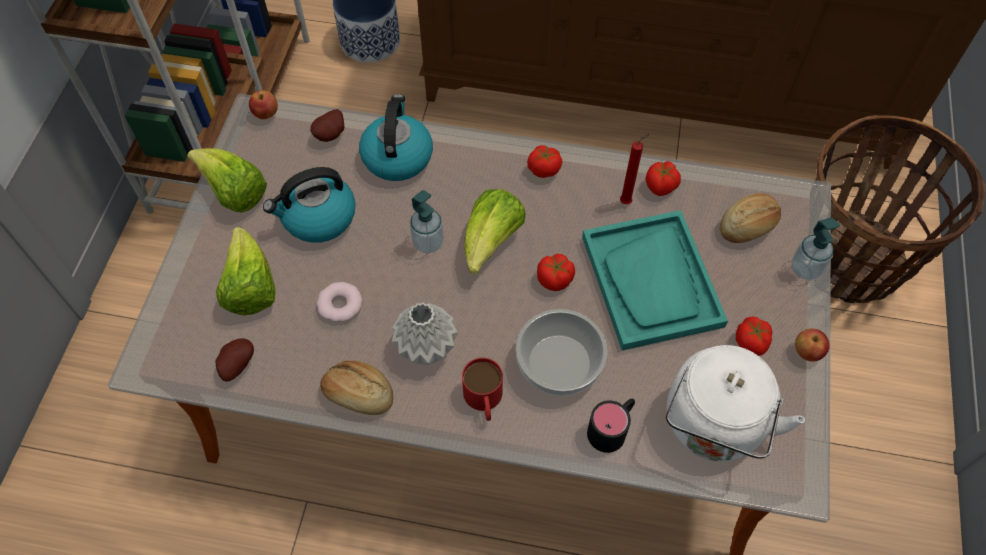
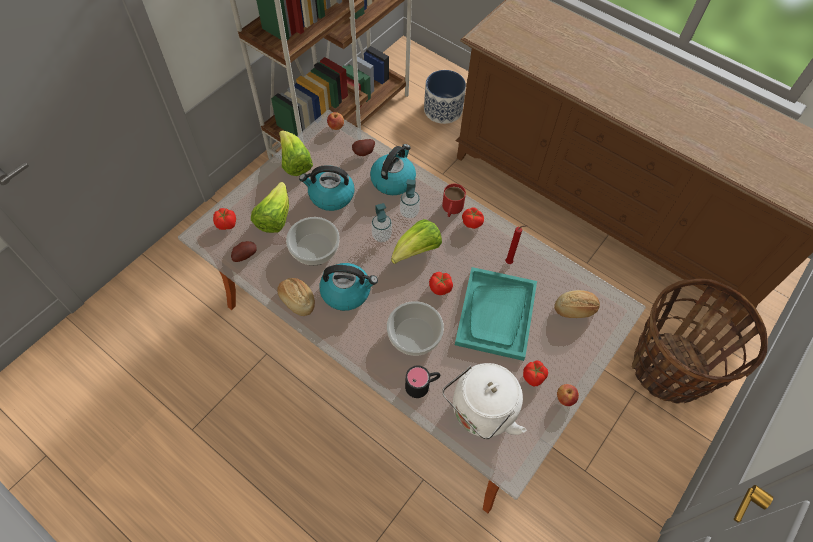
camera: 25 degrees right, 0 degrees up
(340, 305) = (315, 248): donut -> bowl
(426, 347) = (347, 292): grey vase -> kettle
(484, 400) = (361, 335): red mug -> red mug (451, 209)
(661, 186) = (536, 262): tomato -> tomato (227, 224)
(805, 269) = (595, 350): soap dispenser -> soap dispenser (409, 212)

